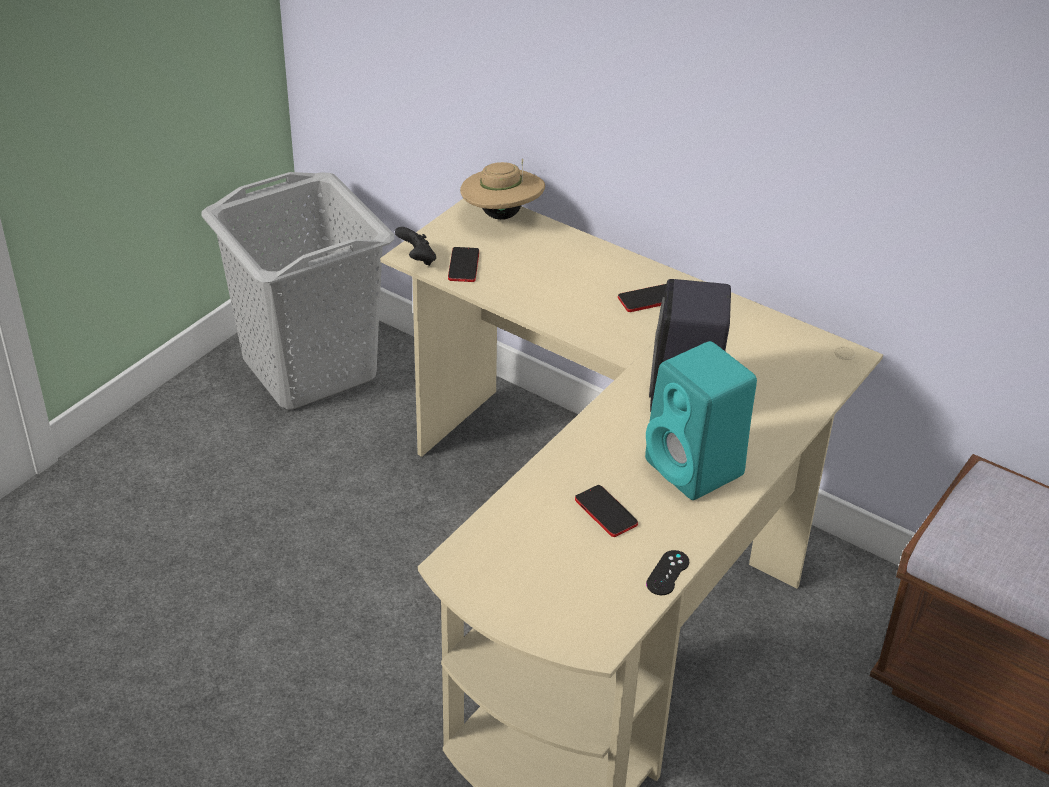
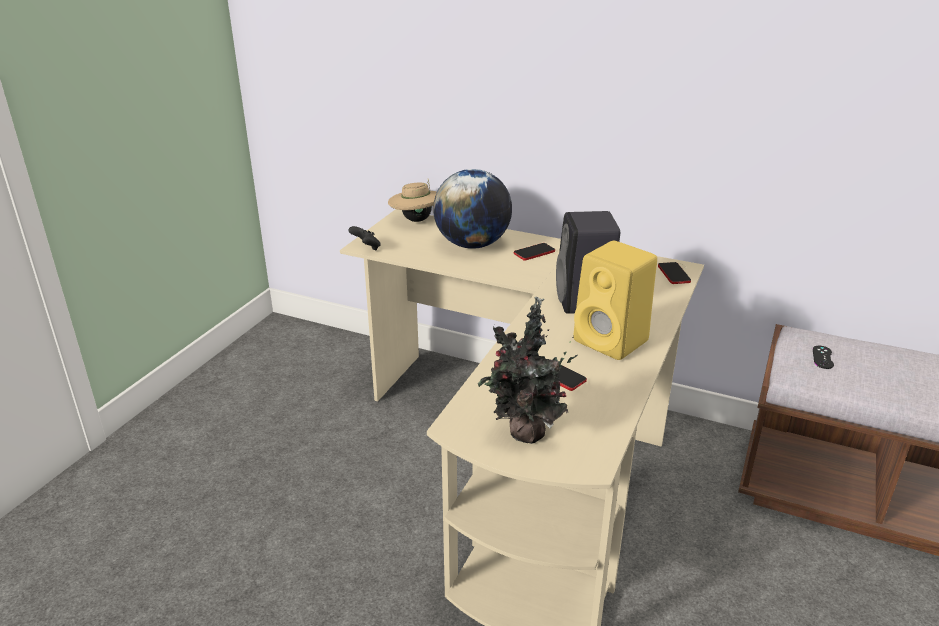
camera: 10 degrees left, 10 degrees down
(310, 367) = (286, 358): grey laundry basket -> none
(463, 265) = (400, 248): phone -> phone (674, 274)
(533, 591) = (525, 435): none -> potted plant
(566, 272) = (472, 244): none -> globe
(667, 573) = (623, 408): black game controller -> black game controller (822, 357)
(697, 469) = (613, 341): turquoise speaker -> yellow speaker

